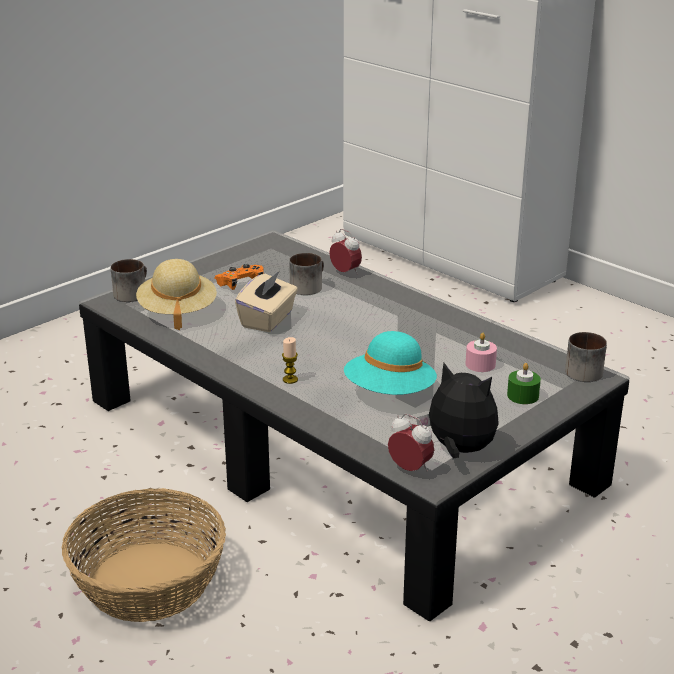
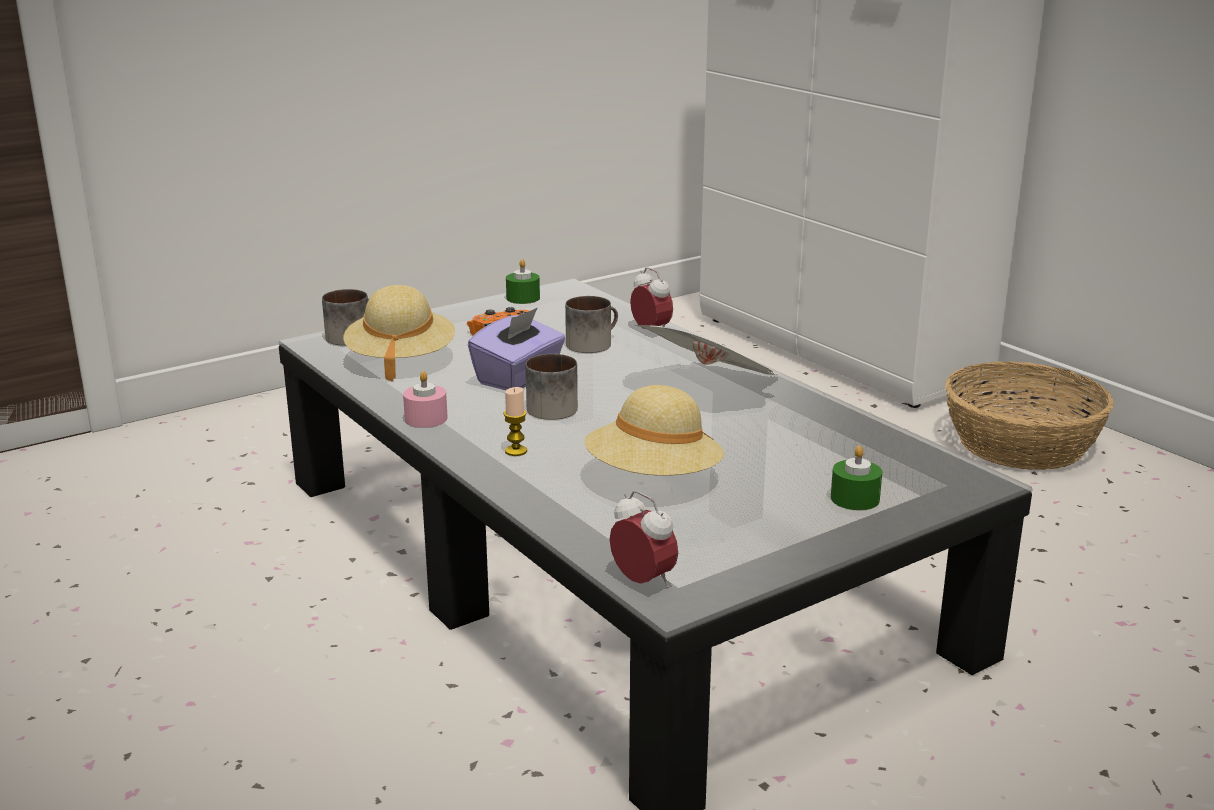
camera: 10 degrees right, 5 degrees down
(150, 581) = (271, 722): basket -> basket (1021, 444)
(243, 250) = (523, 298): none -> green candle
(268, 320) = (519, 378): beige tissue box -> purple tissue box
(389, 393) = (653, 479): turquoise hat -> beige hat
(403, 319) = (711, 390): none -> newspaper
(459, 450) = (729, 563): plush toy -> none
(480, 364) = (803, 453): pink candle -> pink candle (426, 418)
(581, 370) = (958, 472): mug -> mug (552, 406)

